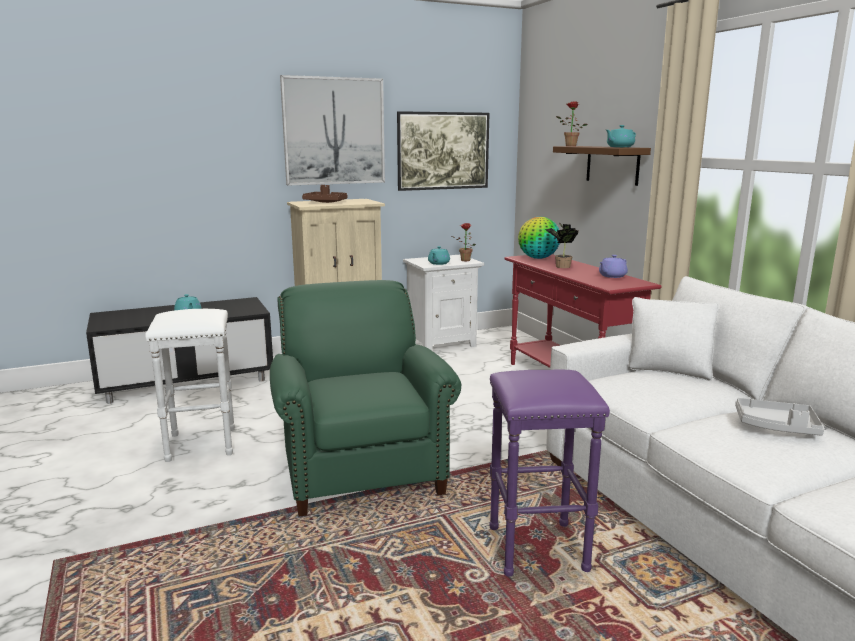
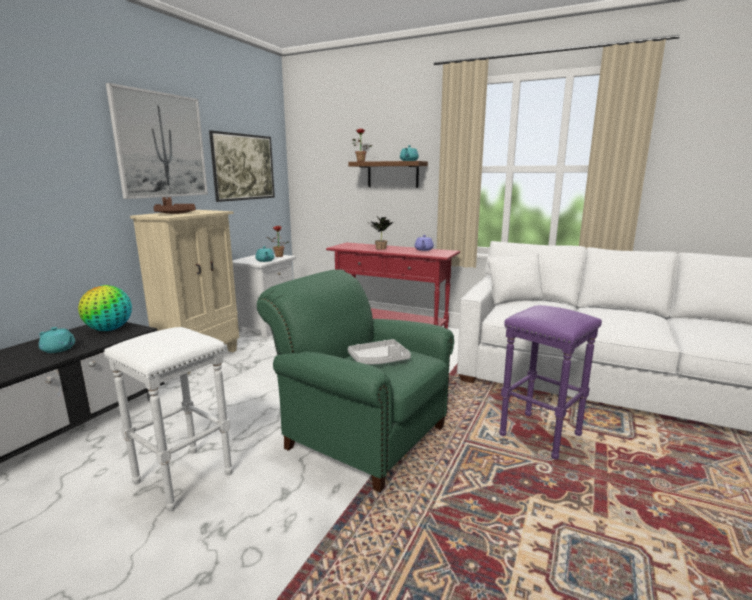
camera: 40 degrees left, 0 degrees up
(538, 258) = (351, 246): globe -> globe (109, 329)
(776, 426) = (620, 314): grey tray -> grey tray (379, 360)

